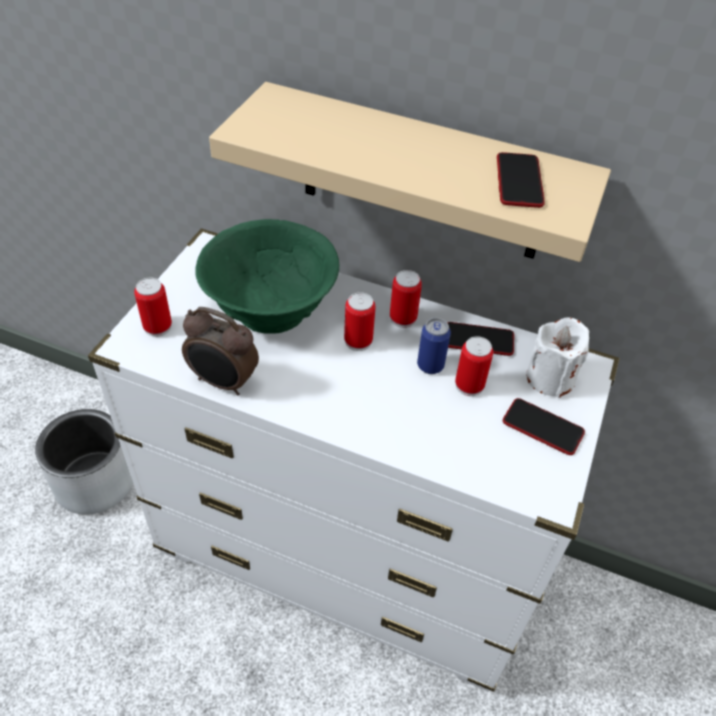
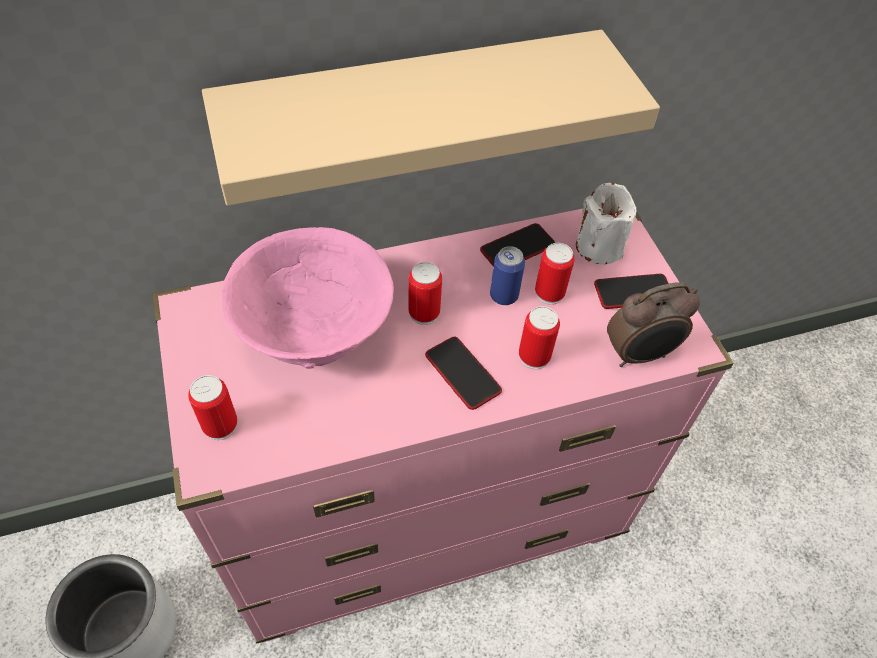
camera: 40 degrees left, 5 degrees up
(223, 382) = (346, 435): alarm clock -> alarm clock (639, 355)
(270, 309) = (315, 334): green bowl -> pink bowl
(347, 554) = (427, 513): white dresser -> pink dresser
(403, 318) = (439, 267): can -> can (534, 356)
(519, 181) = (553, 78): phone -> phone (462, 373)

